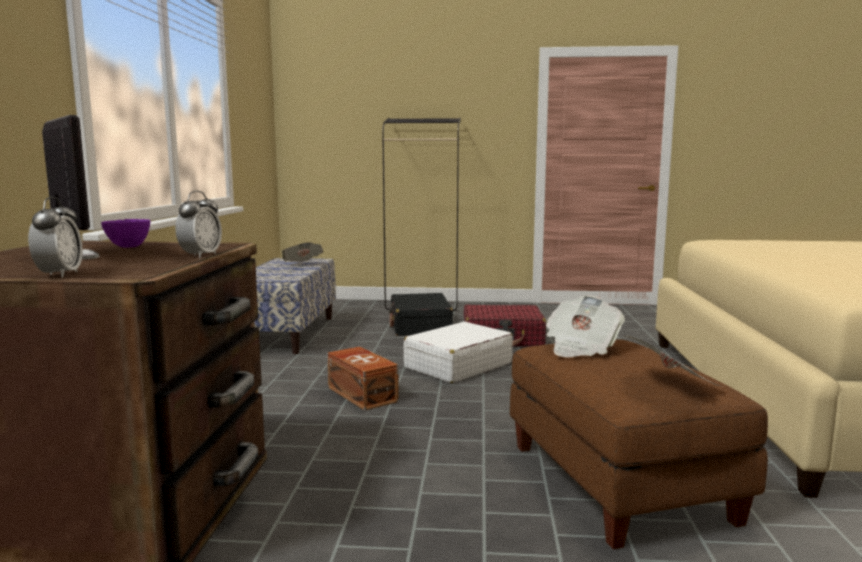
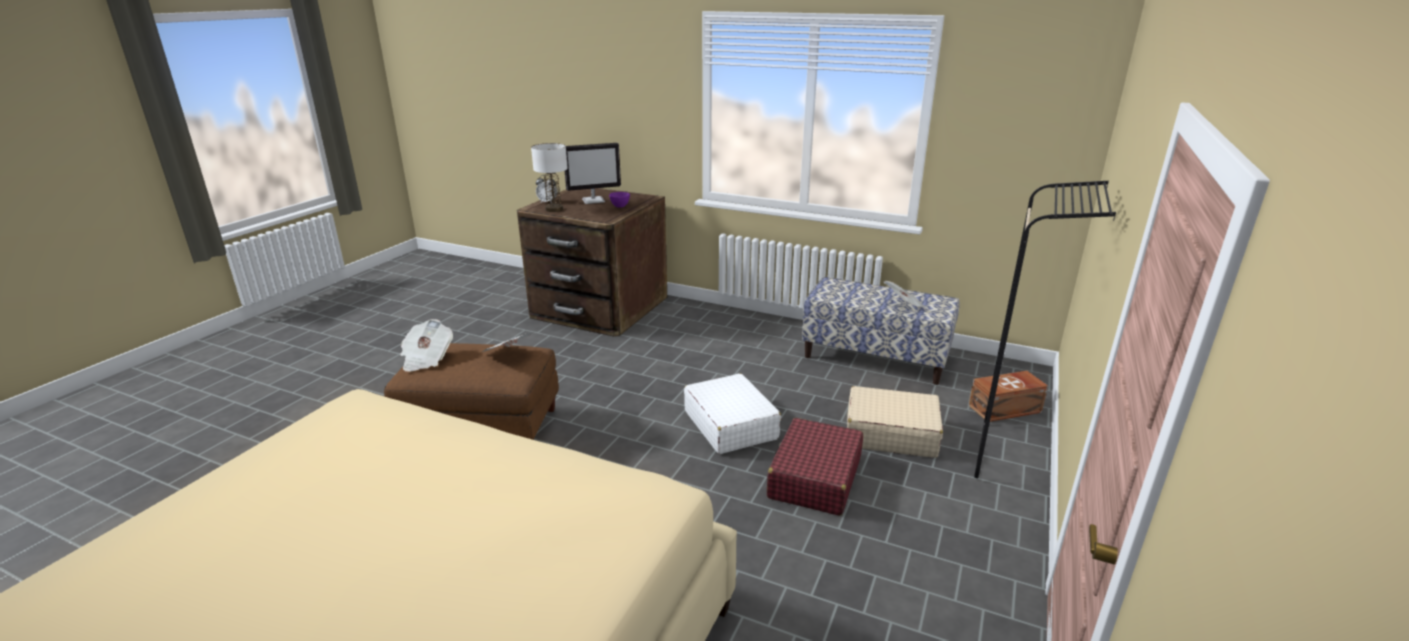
camera: 110 degrees right, 15 degrees up
(141, 266) = (554, 209): none -> table lamp
(201, 256) = (571, 216): alarm clock -> none
(362, 394) = (689, 372): brown storage box -> brown storage box (1006, 409)
(420, 326) = (890, 433): black suitcase -> beige suitcase

